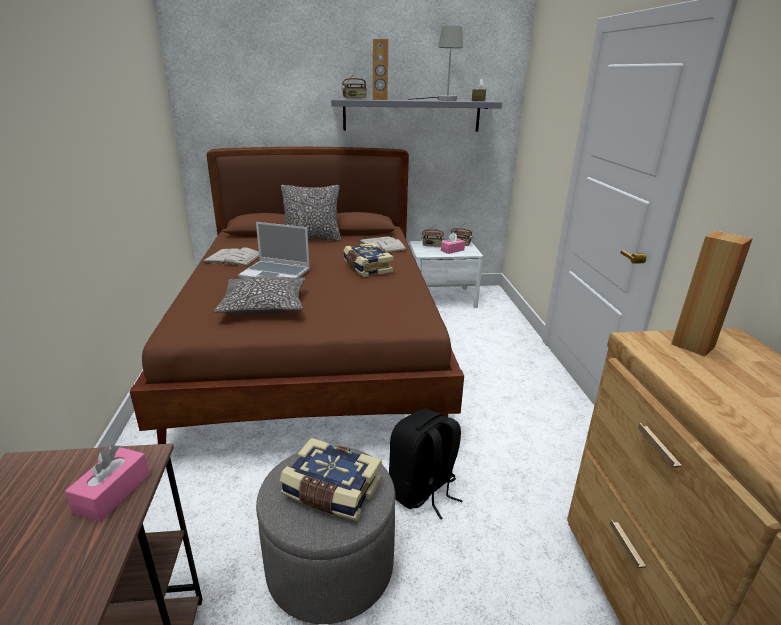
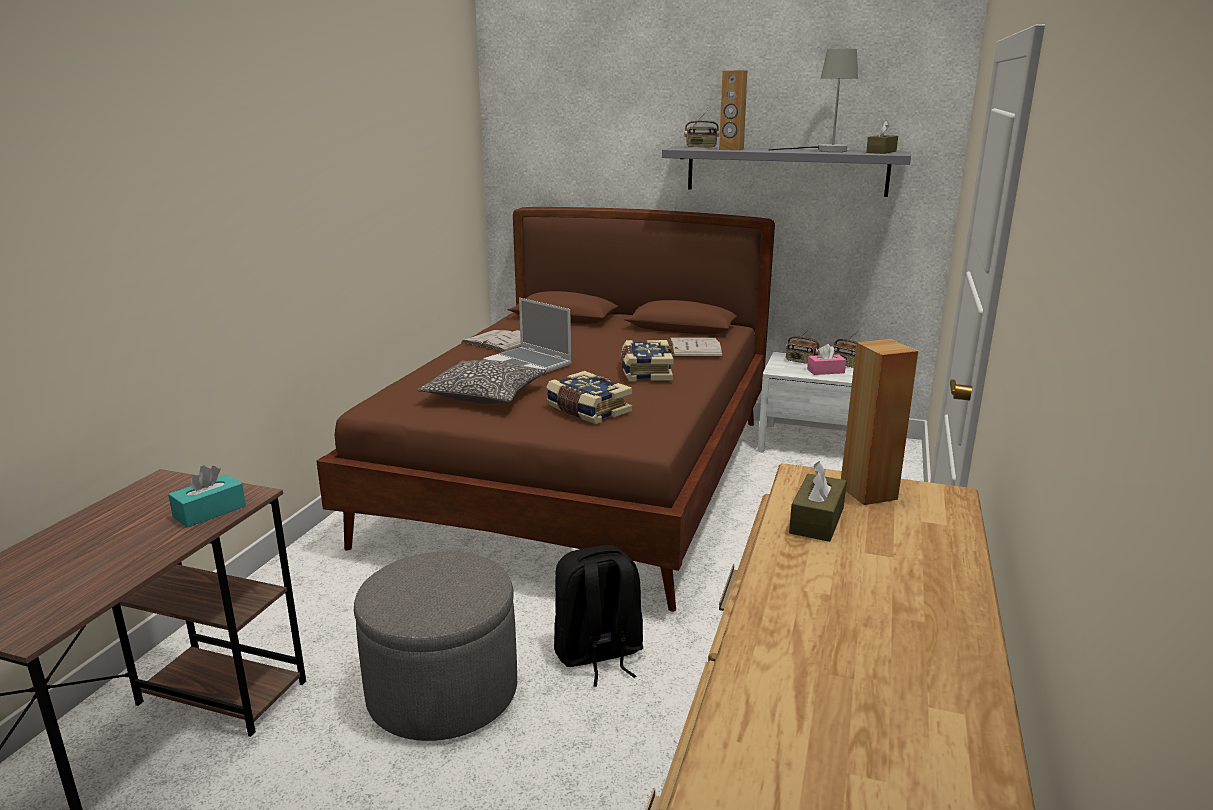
camera: 25 degrees right, 5 degrees down
(112, 492) = (210, 511): pink tissue box -> turquoise tissue box
(312, 239) = (614, 330): pillow -> none
(331, 492) = (435, 590): book -> book (587, 410)
(700, 377) = (816, 521): none -> brown tissue box

